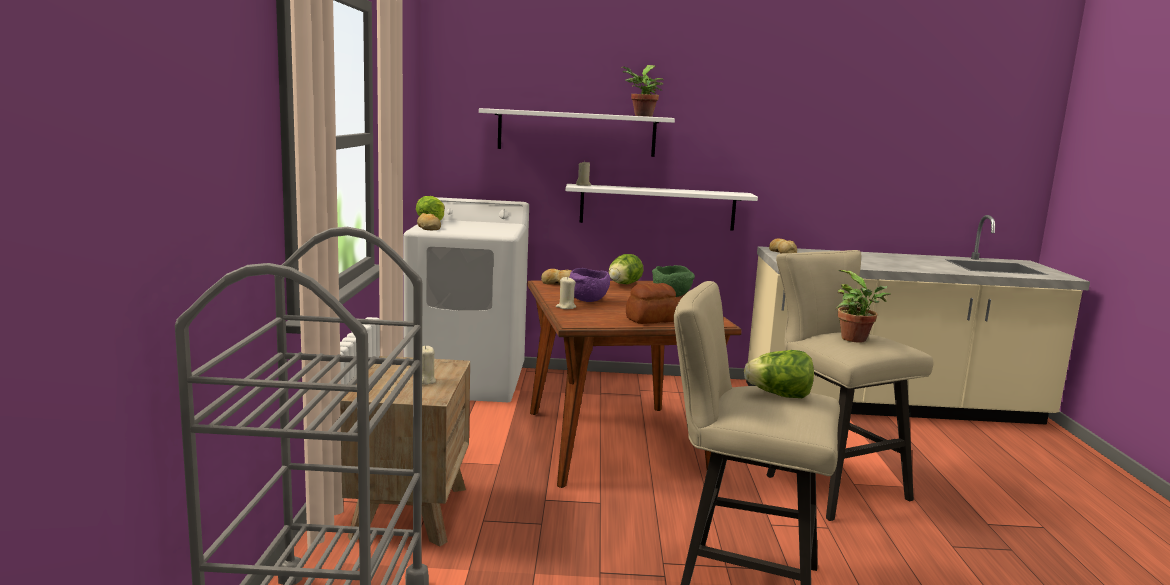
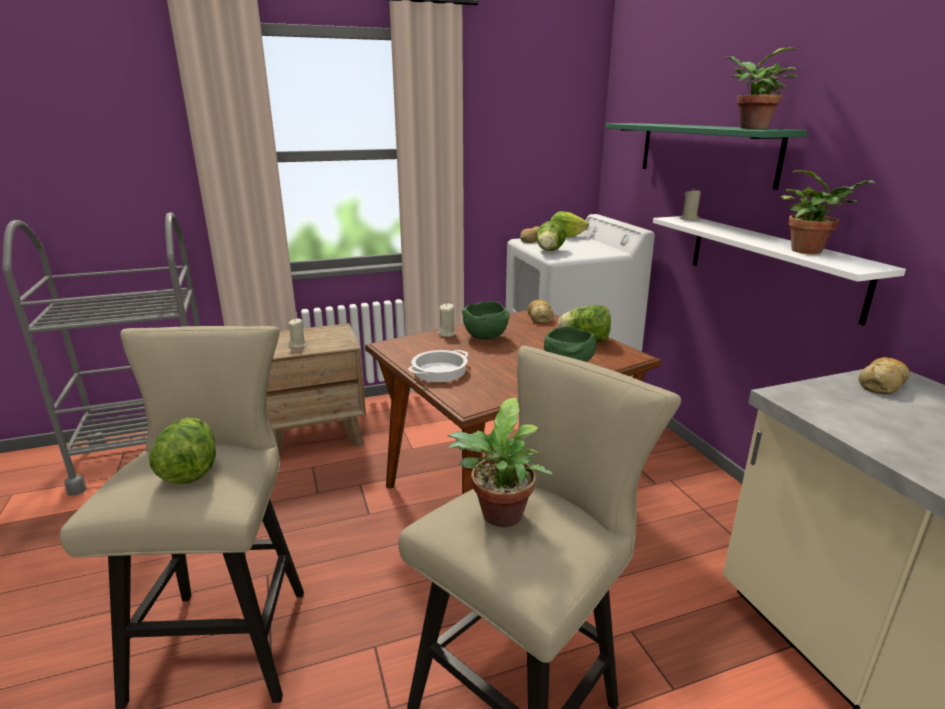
camera: 70 degrees right, 10 degrees up
(481, 232) = (549, 251): none -> lettuce
(576, 132) = (704, 152): white shelf -> green shelf
(588, 300) = (486, 337): purple bowl -> green bowl
(650, 320) = (439, 371): bread -> cooking pot
(704, 191) = (811, 251): none -> potted plant

